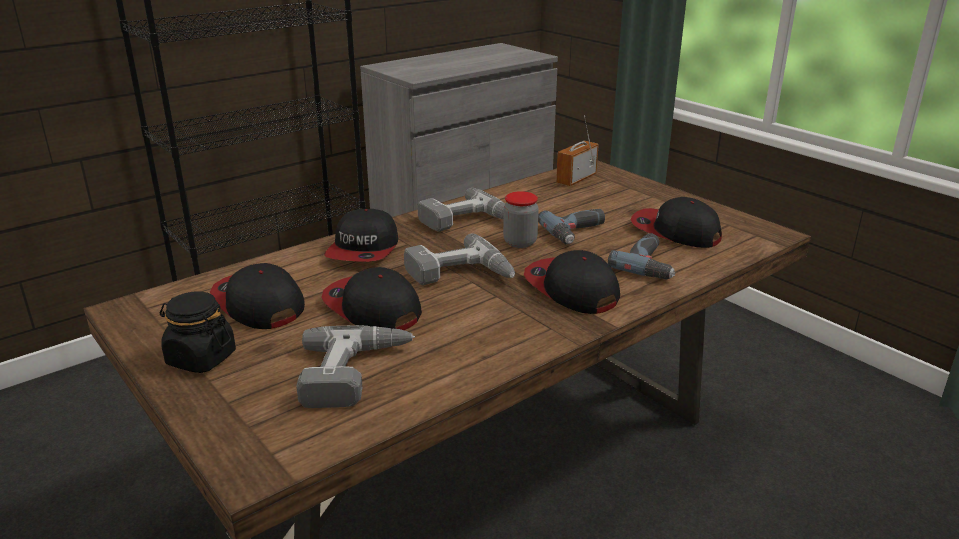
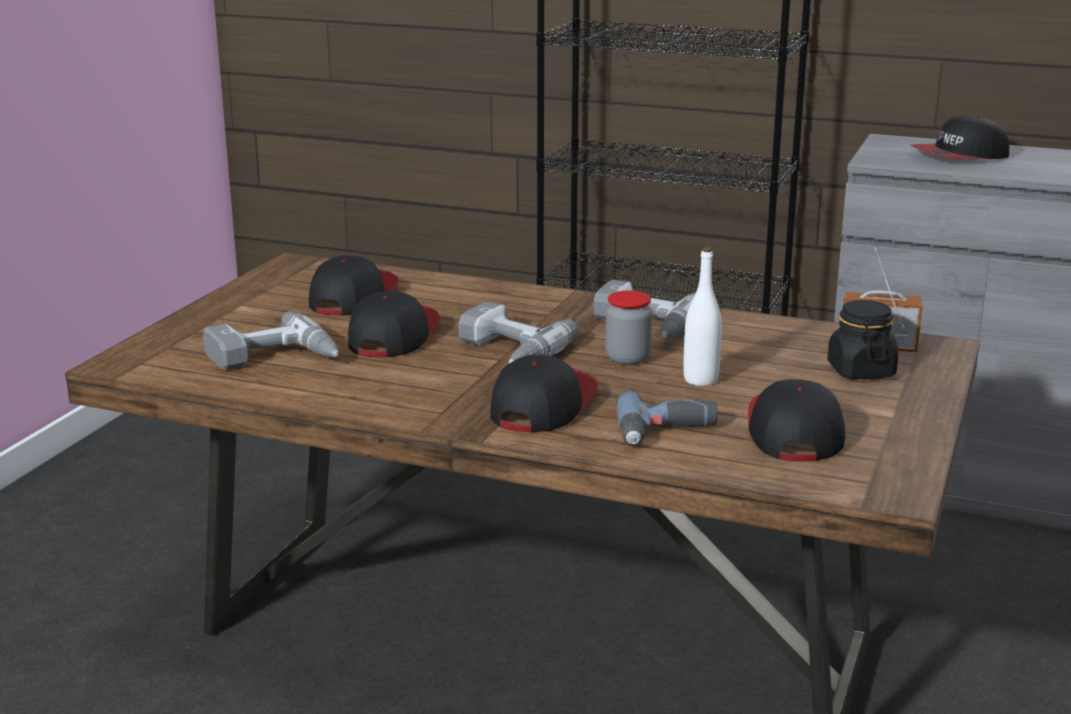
camera: 60 degrees right, 5 degrees down
(201, 358) = (247, 306): black jar -> black jar (860, 371)
(364, 249) = (509, 302): cap -> cap (960, 156)
(578, 233) = (700, 380): power drill -> white bottle

